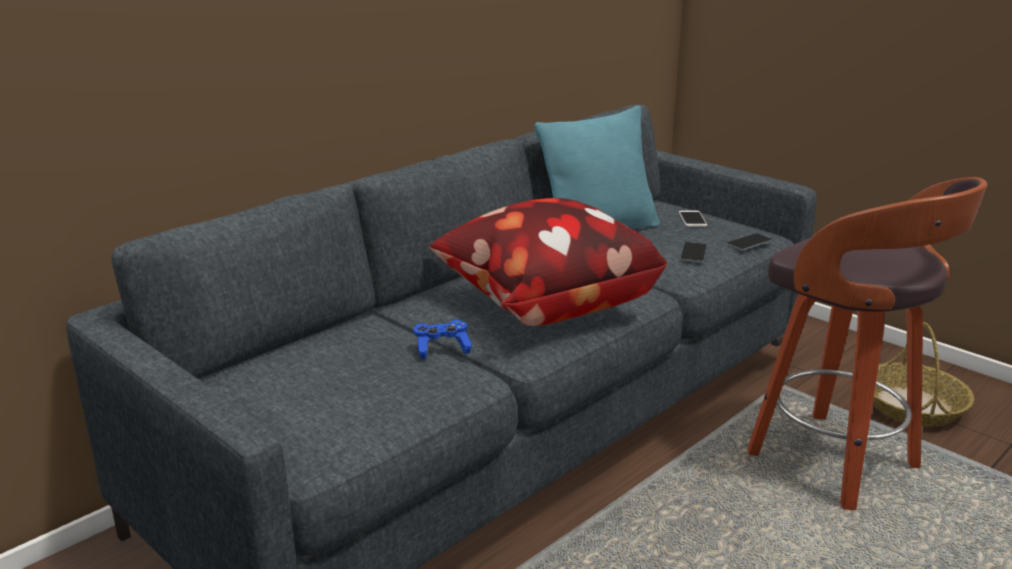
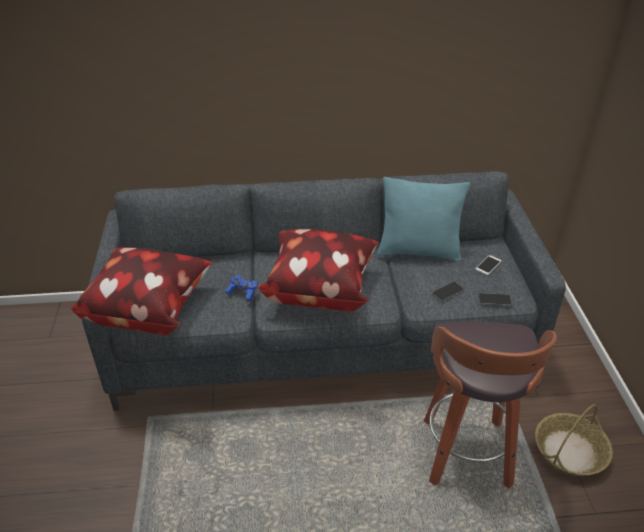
camera: 40 degrees right, 15 degrees up
(314, 429) = (148, 309): none -> pillow

